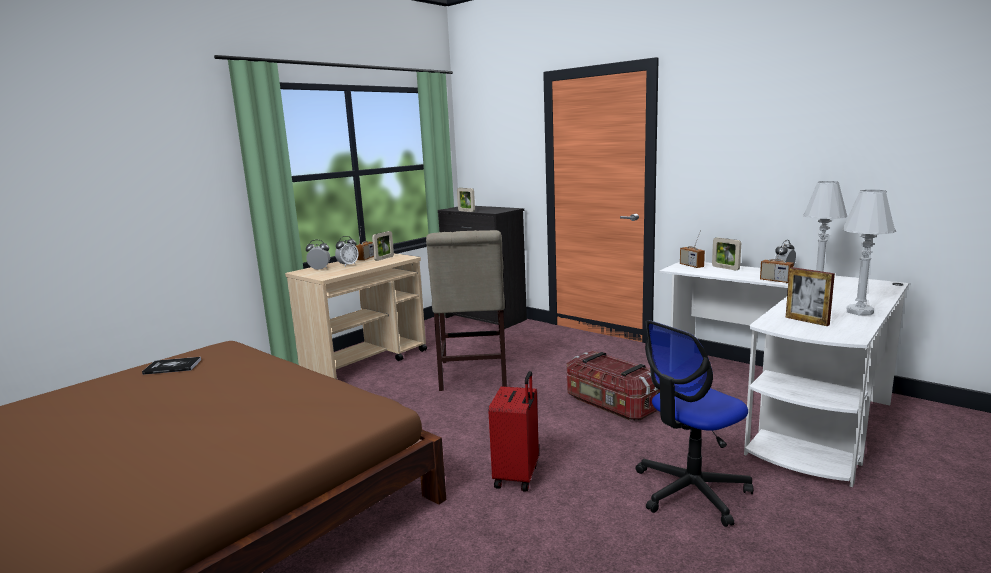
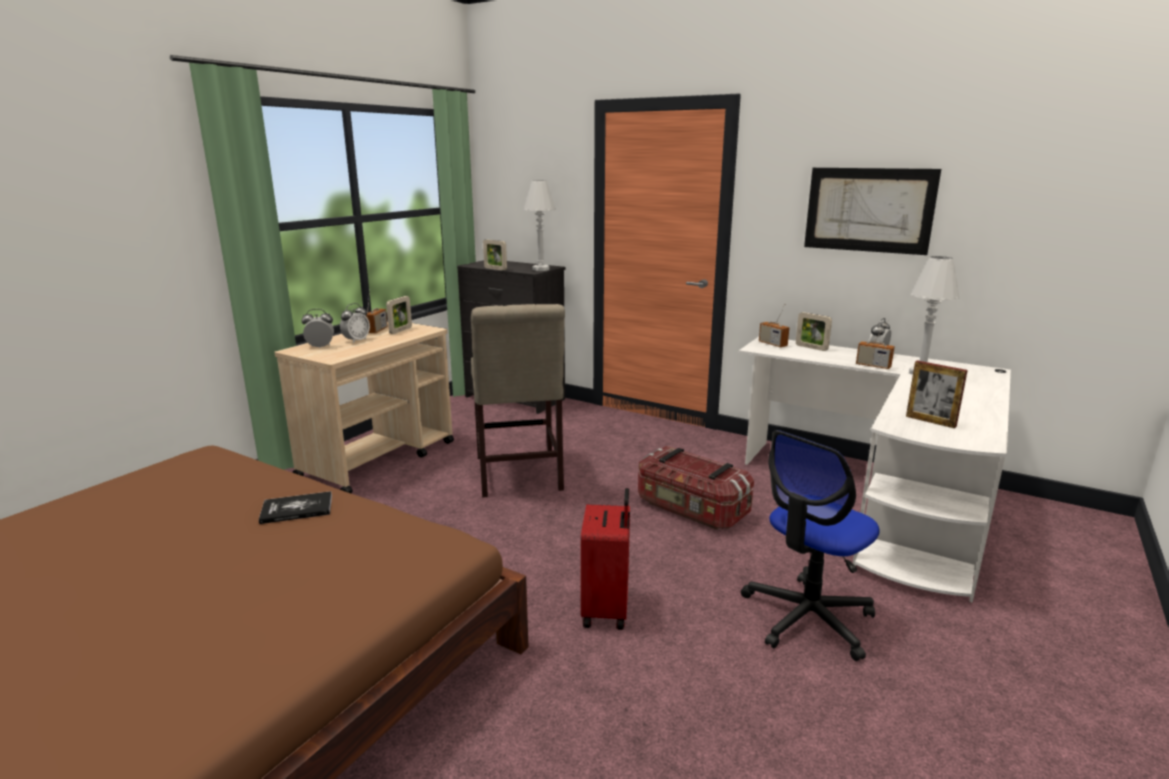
camera: 10 degrees left, 5 degrees up
(172, 367) = (140, 489): book -> book (297, 509)
(771, 146) = (868, 210): none -> picture
(859, 312) = (979, 408): white table lamp -> white table lamp (540, 269)

